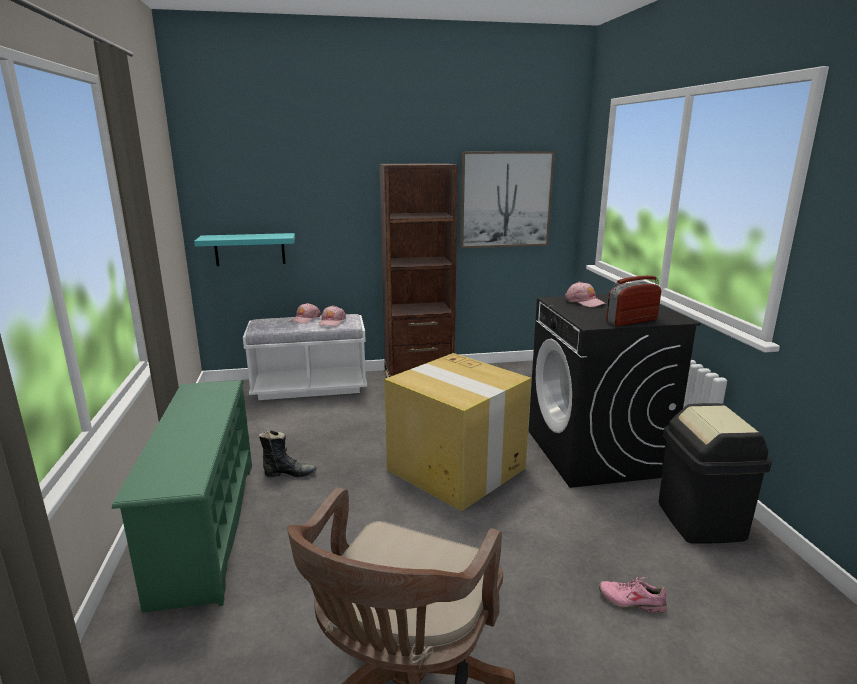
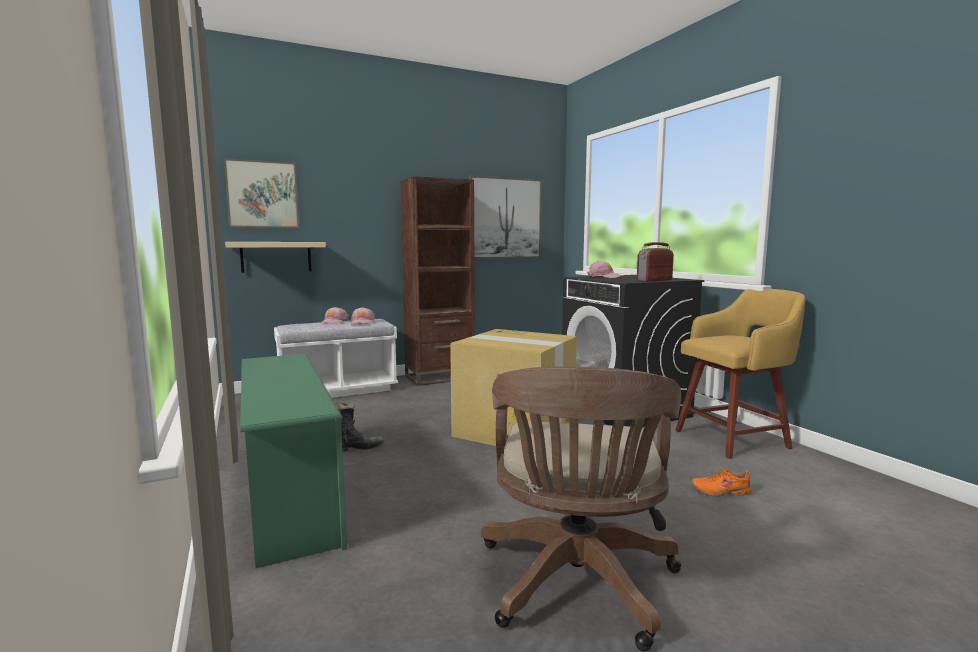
camera: 15 degrees left, 10 degrees down
(233, 185) = (262, 194): none -> picture
(250, 249) = (276, 257): turquoise shelf -> beige shelf
(631, 601) = (720, 491): pink shoe -> orange shoe
(701, 521) = (734, 439): black trash can -> yellow stool

